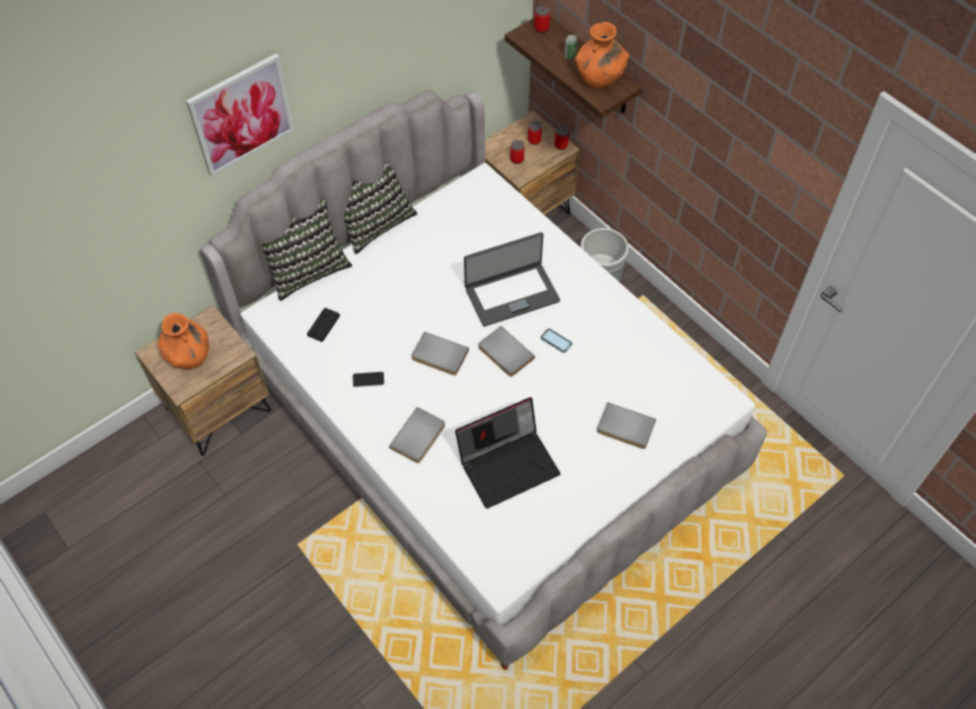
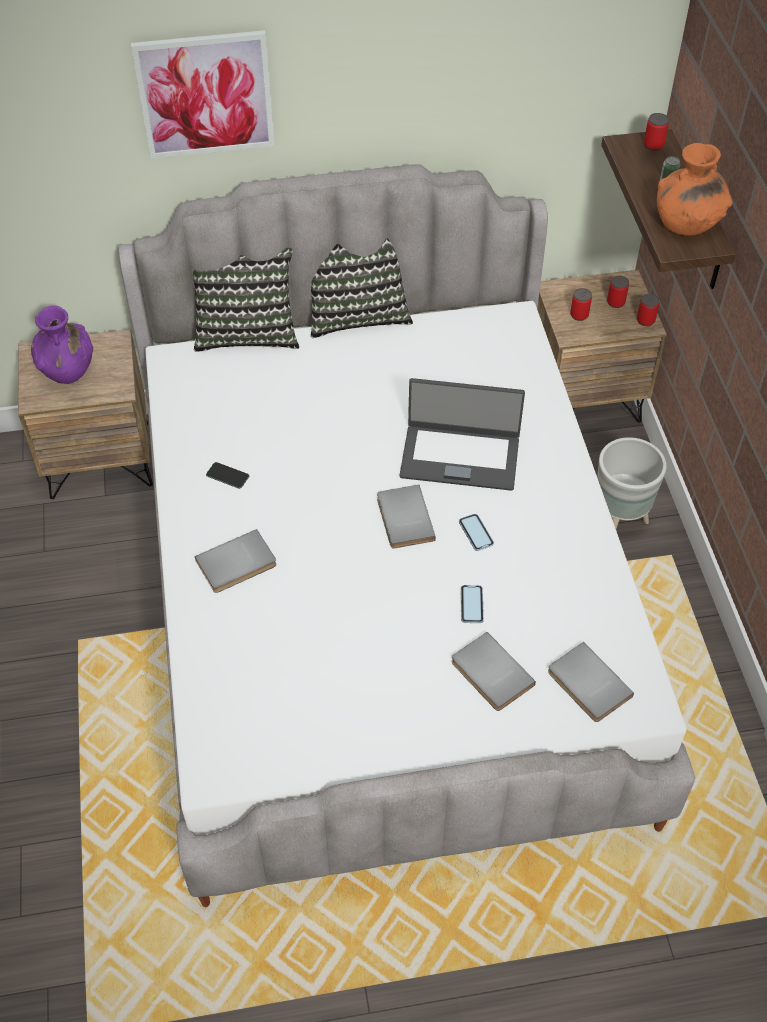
camera: 30 degrees right, 5 degrees down
(189, 356) = (67, 370): orange vase -> purple vase
(323, 325) = (222, 397): black game controller -> none
(439, 356) = (325, 487): grey book -> grey book (587, 685)
(509, 464) = (317, 645): laptop -> none
(585, 389) = (471, 605): none -> phone

